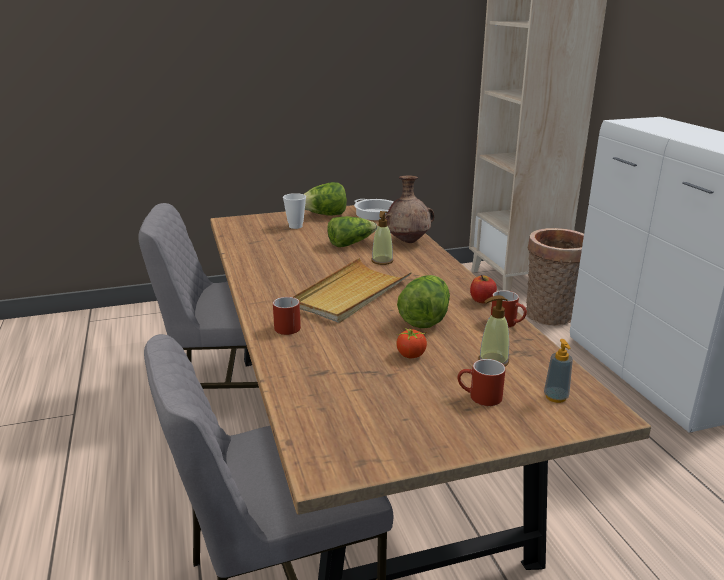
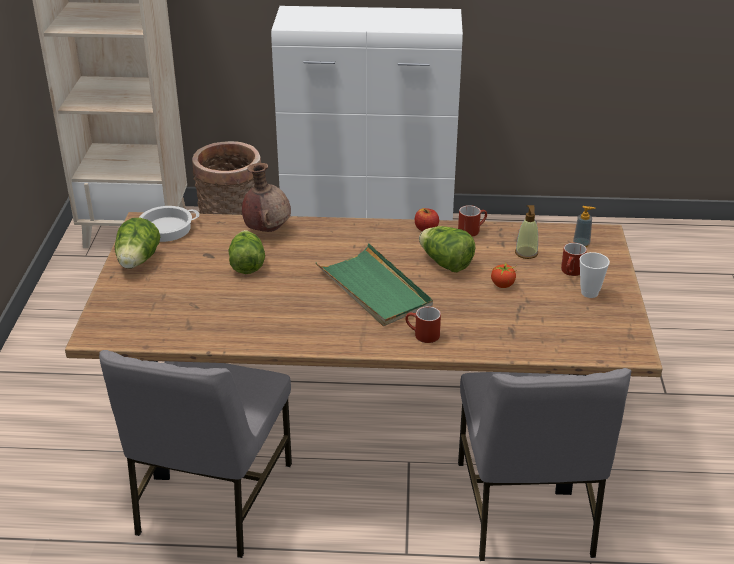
camera: 70 degrees left, 10 degrees up
(295, 226) = (160, 288): cup -> cup (589, 293)
(350, 294) = (374, 289): beige tray -> green tray
(382, 261) = (308, 256): soap dispenser -> none

